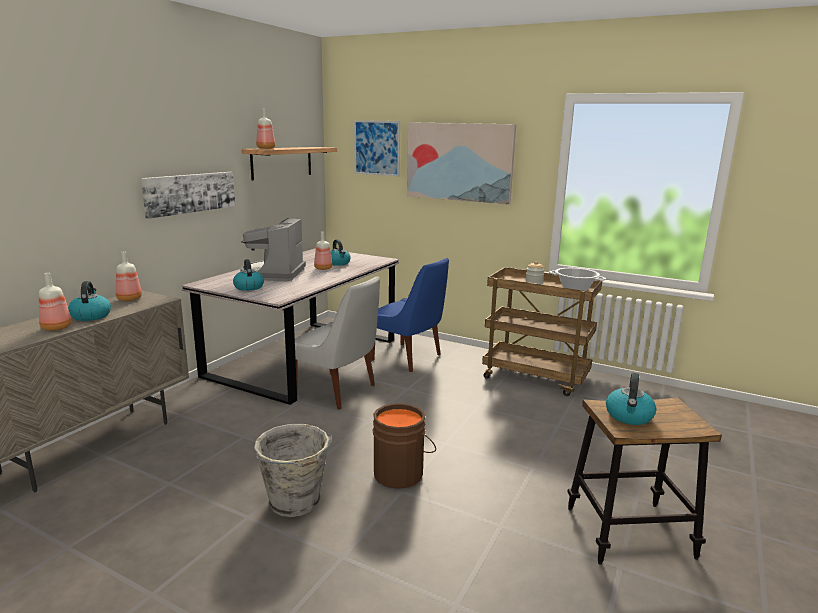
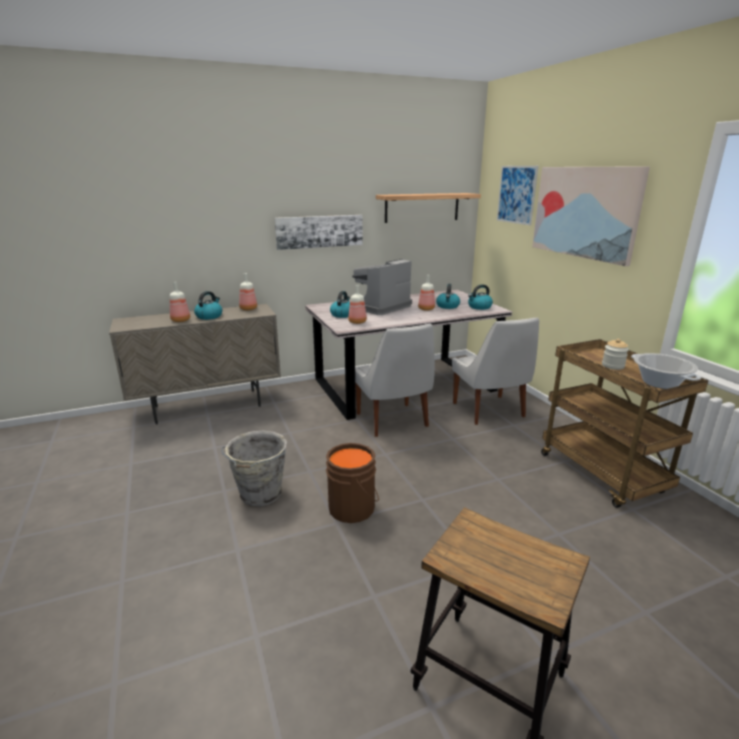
camera: 40 degrees right, 5 degrees up
(265, 148) = (397, 194): bottle -> bottle (357, 322)
(408, 358) = (489, 411): blue chair -> white chair
(629, 416) = (481, 548): kettle -> kettle (479, 307)

